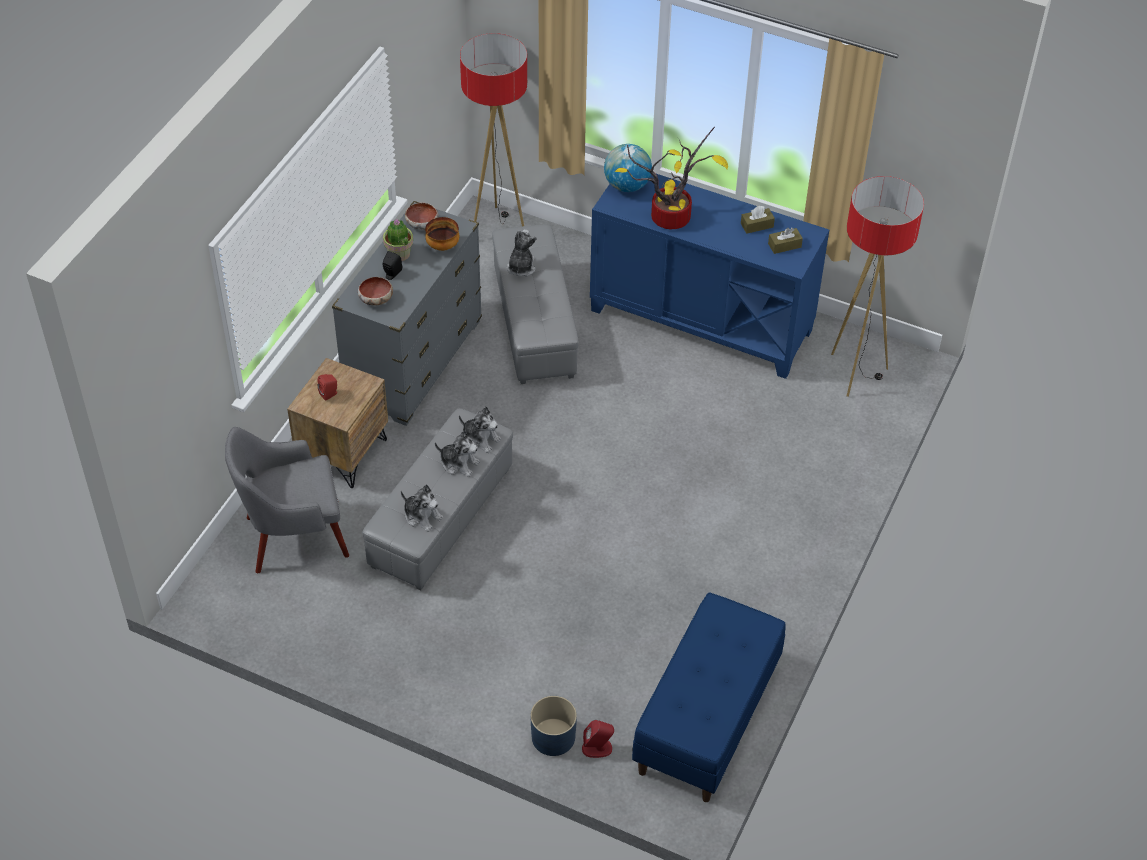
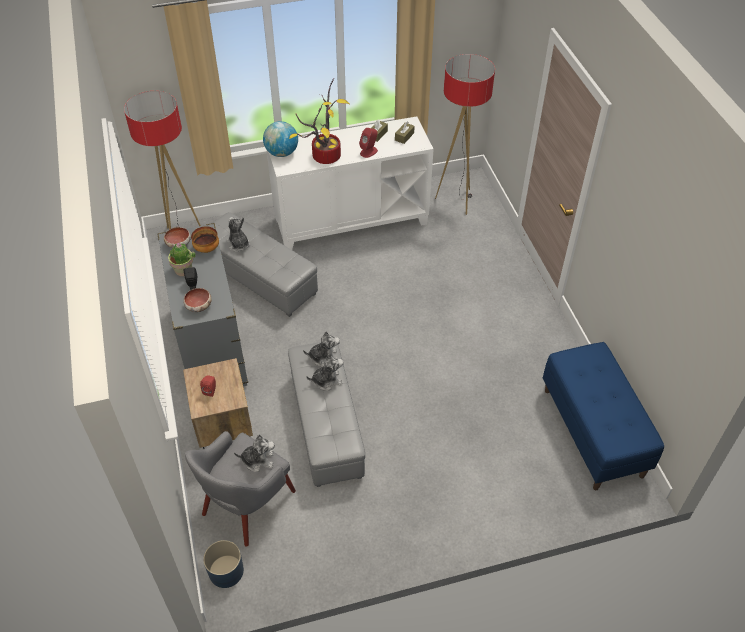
camera: 40 degrees left, 0 degrees up
(422, 516) = (340, 428): plush toy -> plush toy (258, 460)
(553, 737) = (530, 506): blue planter -> blue planter (226, 571)
(597, 748) = (559, 493): red speaker -> red speaker (369, 151)
(701, 320) = (351, 221): blue cabinet -> white cabinet

